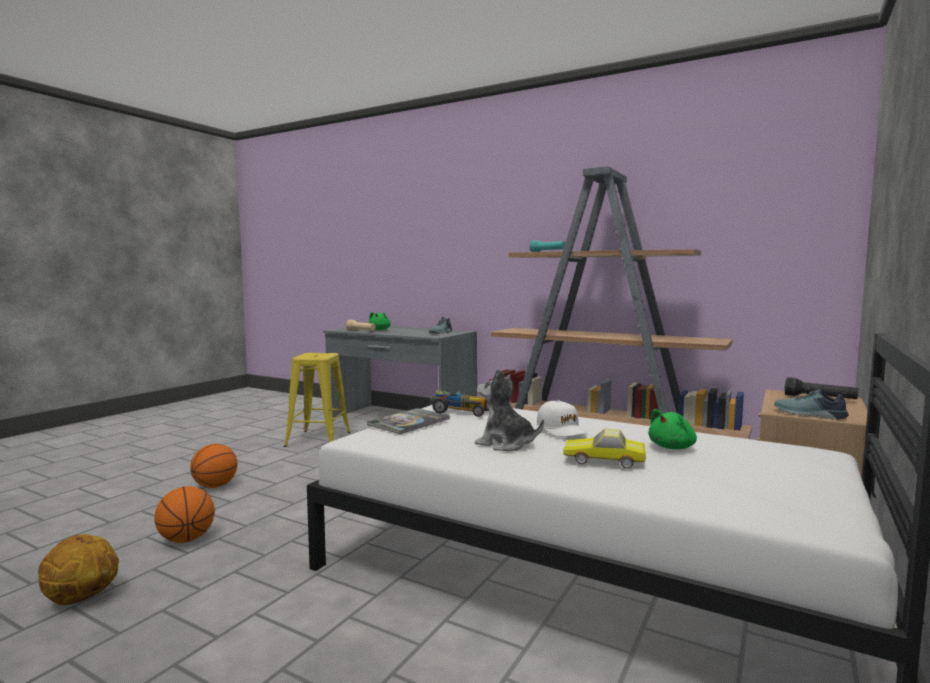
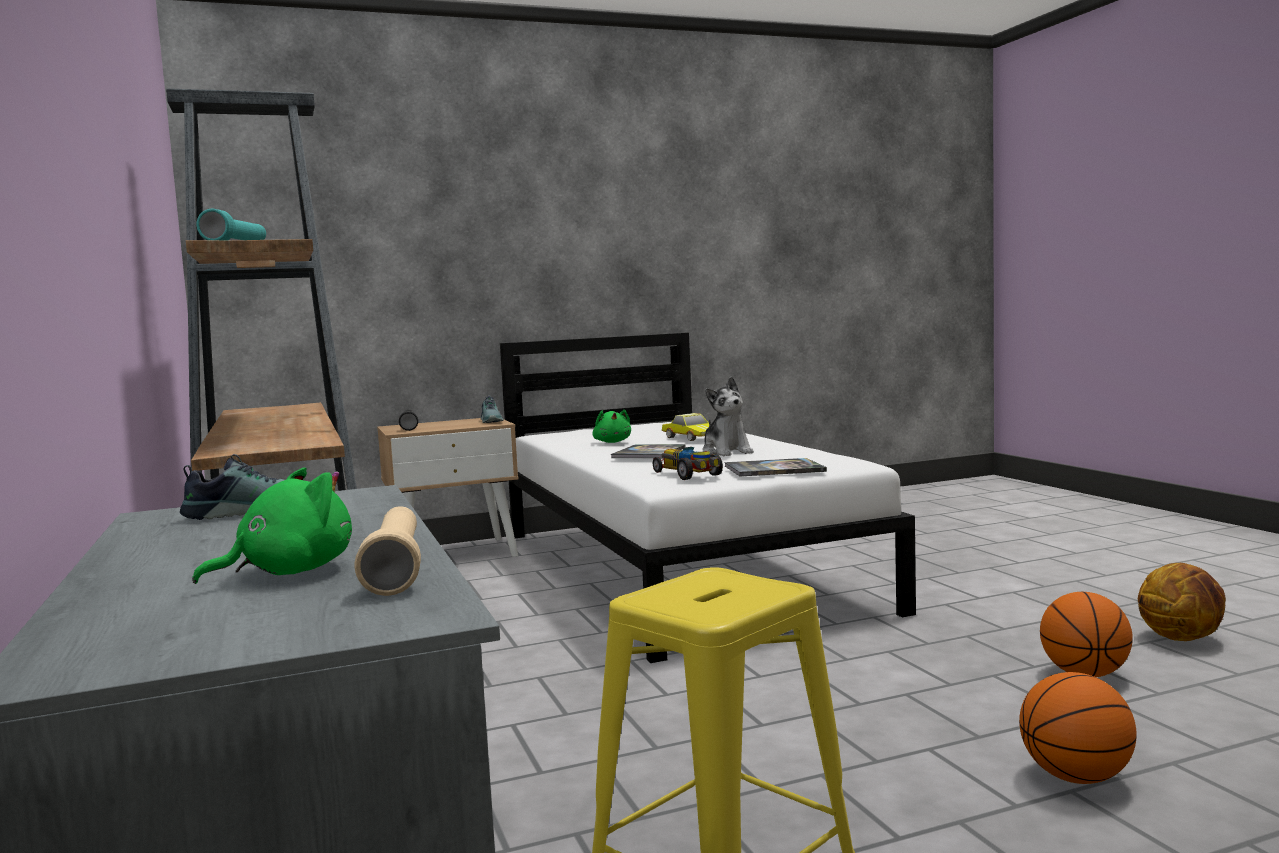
camera: 140 degrees left, 0 degrees up
(561, 429) = (649, 453): white cap -> book
(673, 447) = (612, 442): green plush toy -> green plush toy turned 75 degrees clockwise

